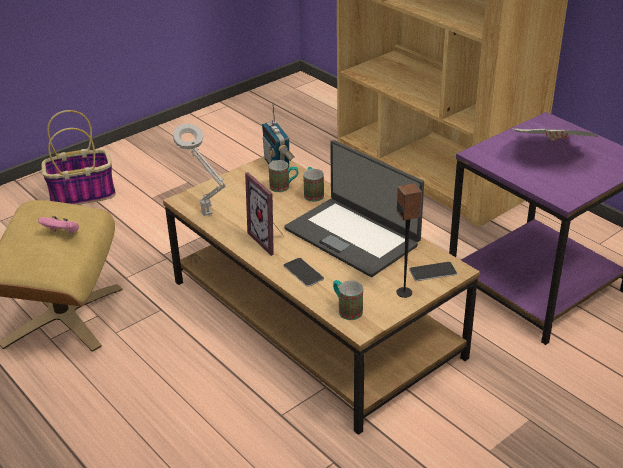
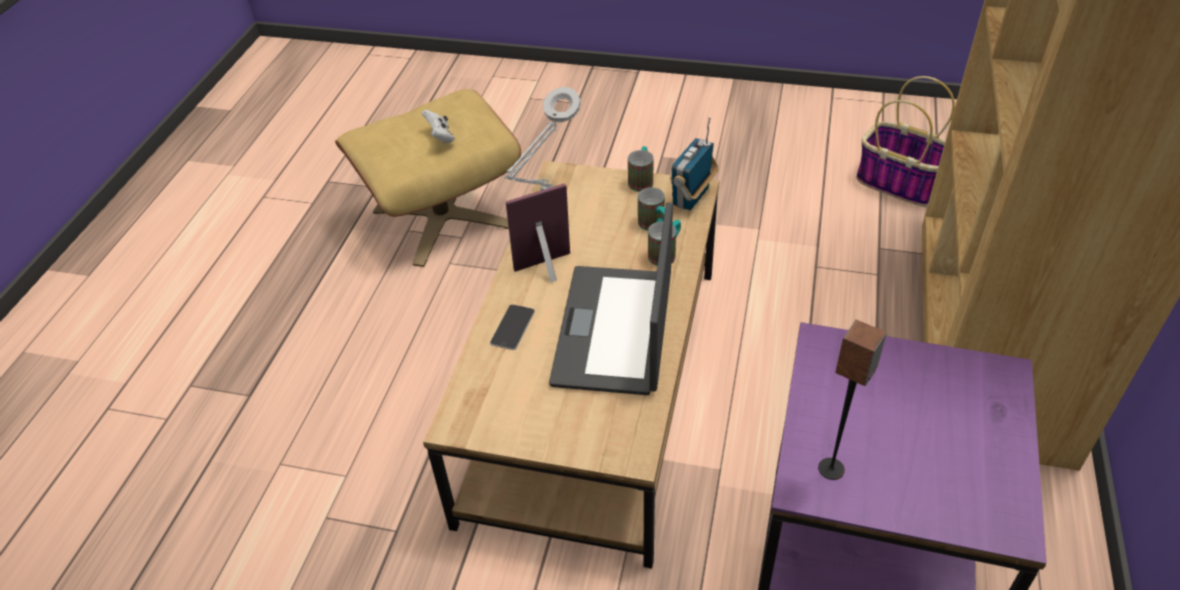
camera: 55 degrees right, 10 degrees up
(62, 233) = (440, 137): pink game controller -> white game controller
(83, 194) = (617, 115): basket -> basket (900, 184)
(270, 239) = (547, 271): picture frame -> picture frame turned 45 degrees clockwise
(346, 309) = (475, 397): mug -> mug (641, 180)
(404, 292) = (548, 430): speaker -> speaker (831, 469)
(432, 271) = (611, 436): phone -> none
(551, 153) = (914, 418): newspaper -> none

